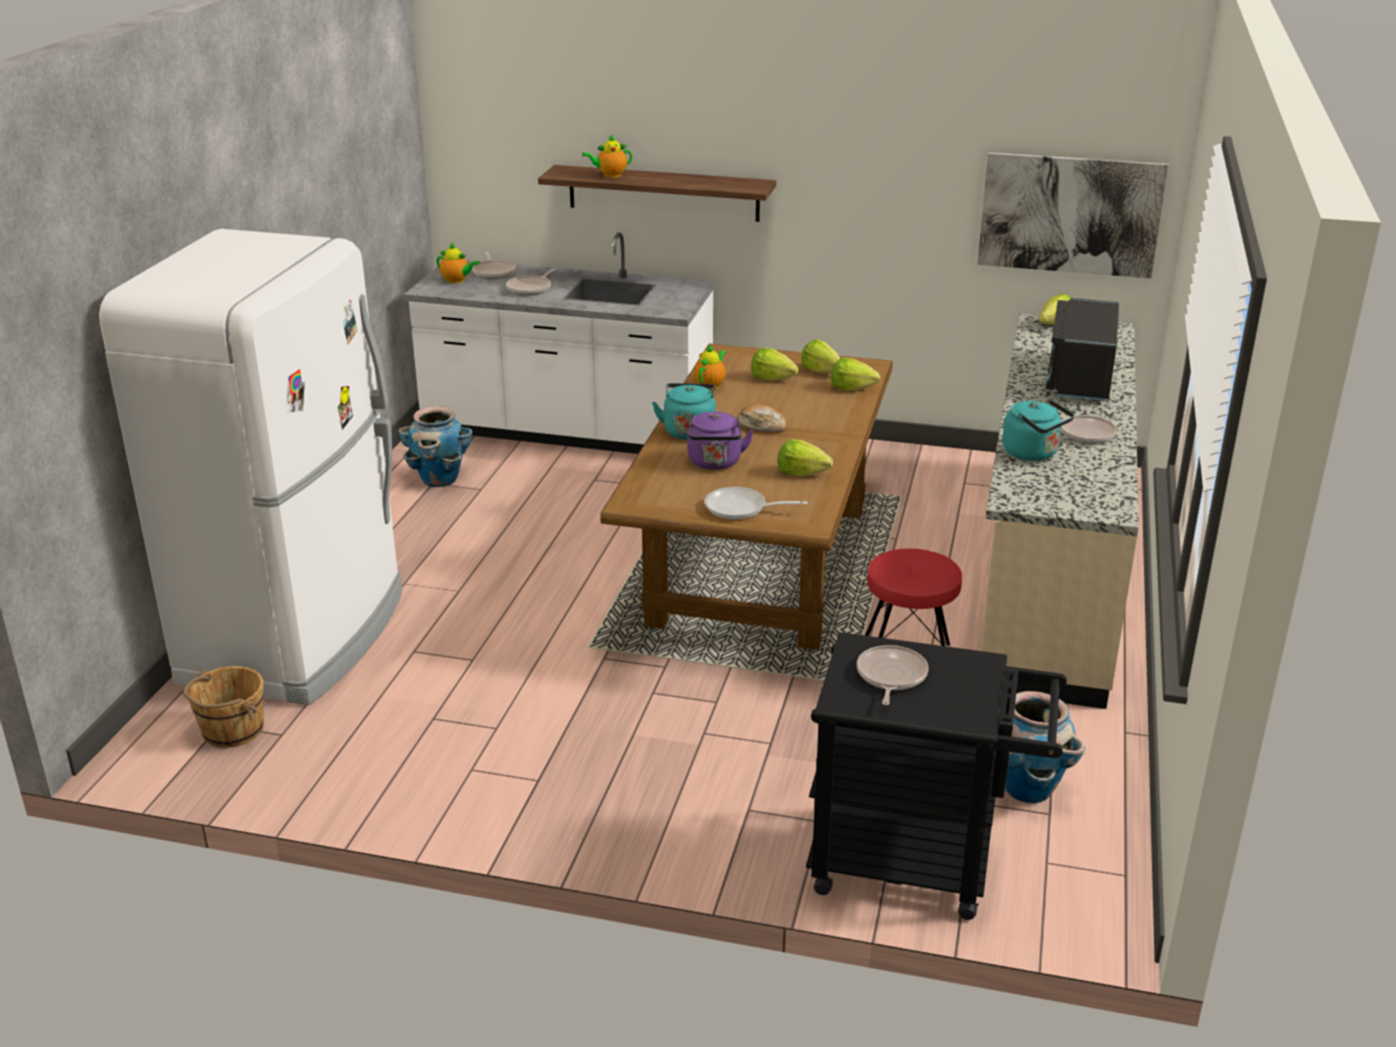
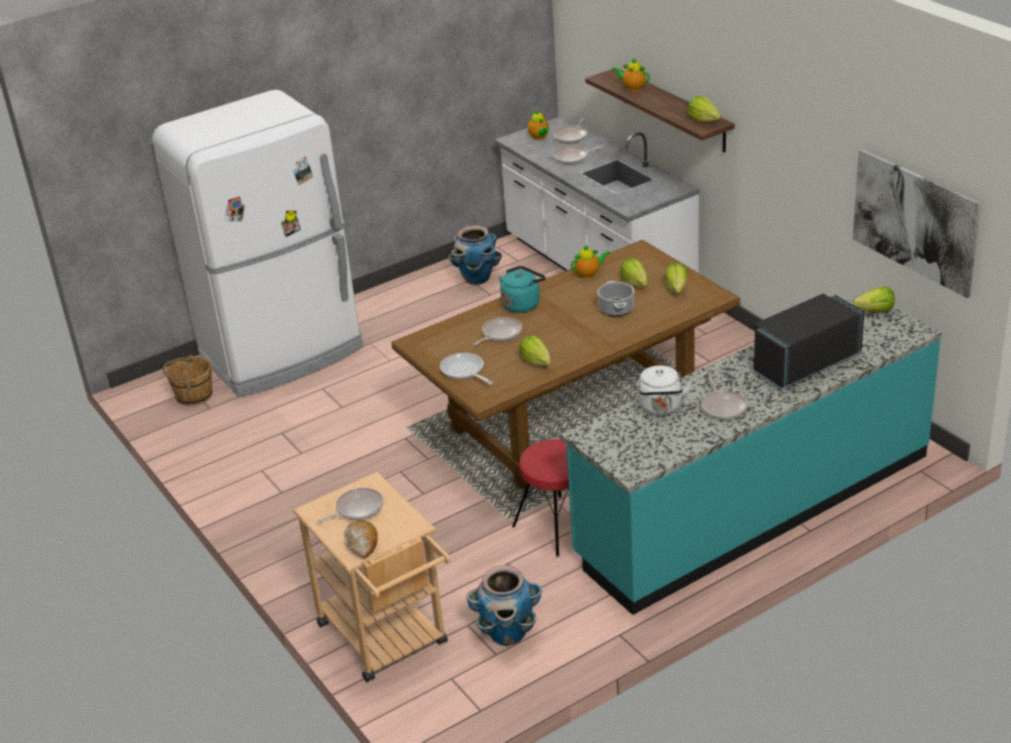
camera: 45 degrees right, 5 degrees up
(715, 463) = (500, 334): purple kettle -> frying pan
(761, 426) = (569, 317): bread -> bread (362, 543)
(794, 404) = (616, 309): none -> cooking pot
(851, 388) = (673, 310): lettuce -> lettuce (704, 120)
(920, 864) = (388, 640): black cart -> beige cart
(1033, 453) = (661, 408): turquoise kettle -> white kettle
(1048, 569) = (753, 506): beige counter -> turquoise counter

